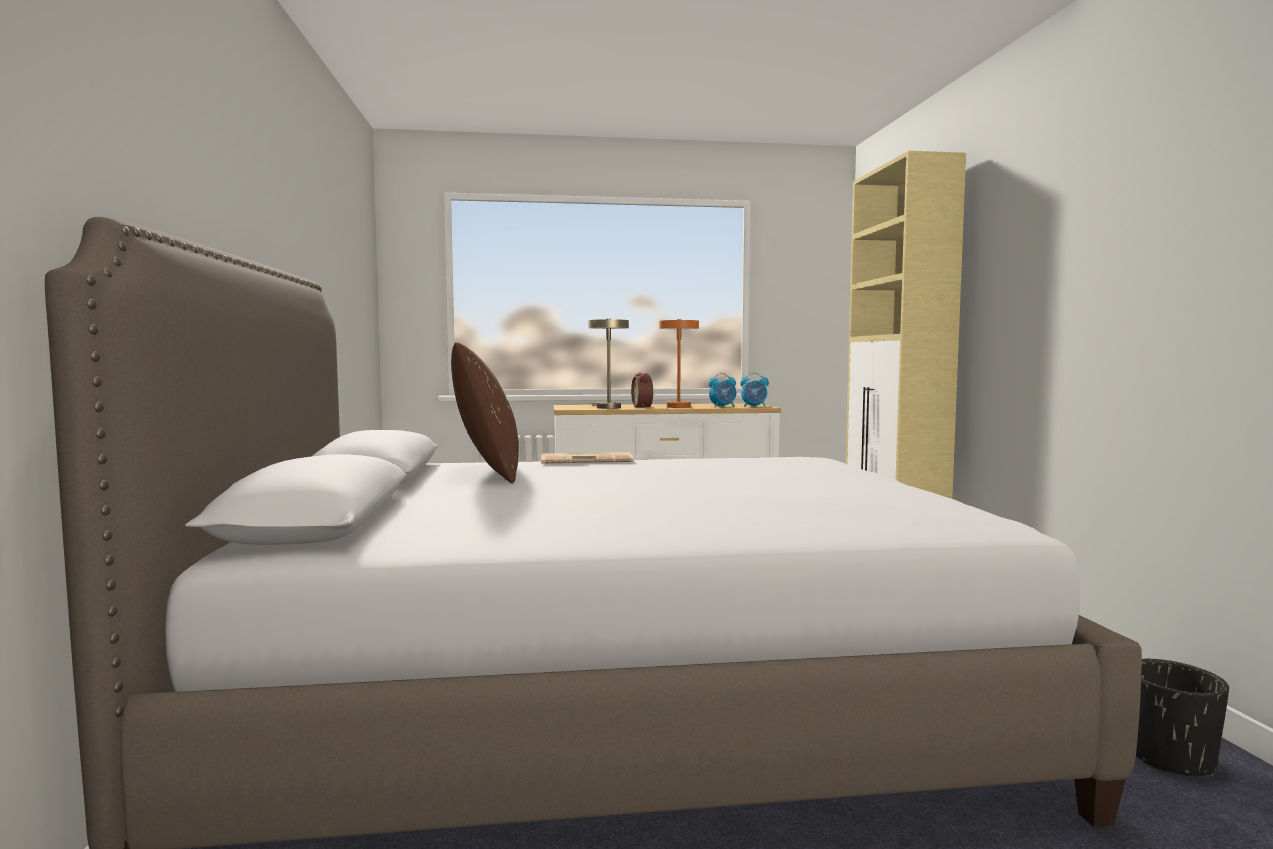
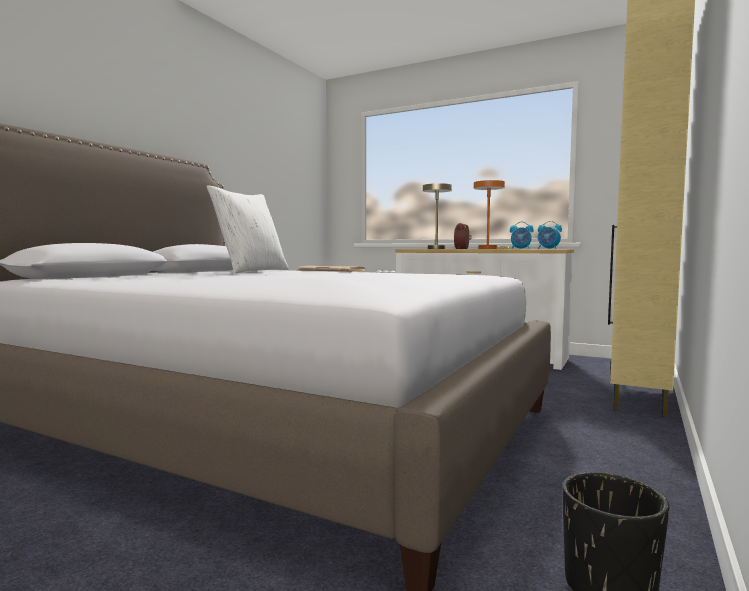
camera: 35 degrees right, 0 degrees up
(487, 473) = (251, 271): brown pillow -> white pillow

